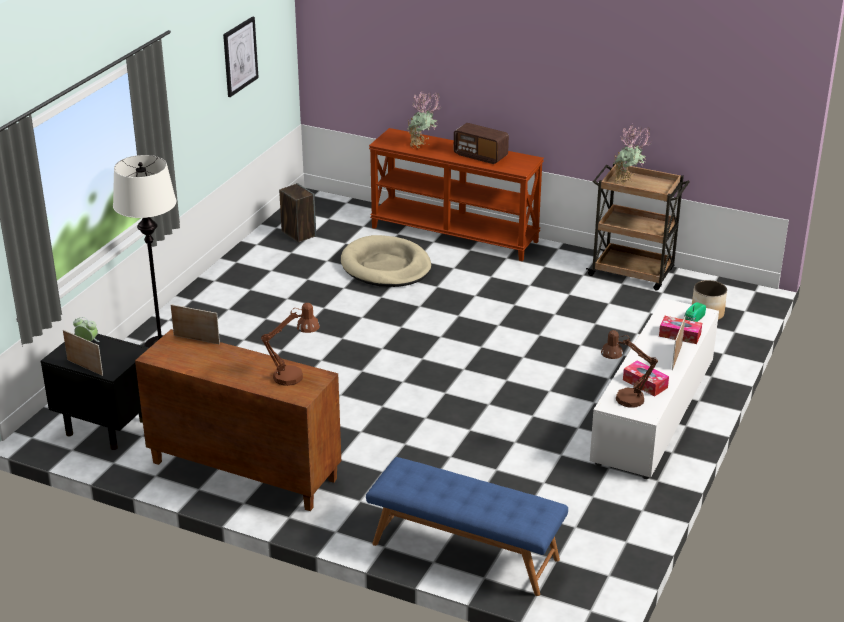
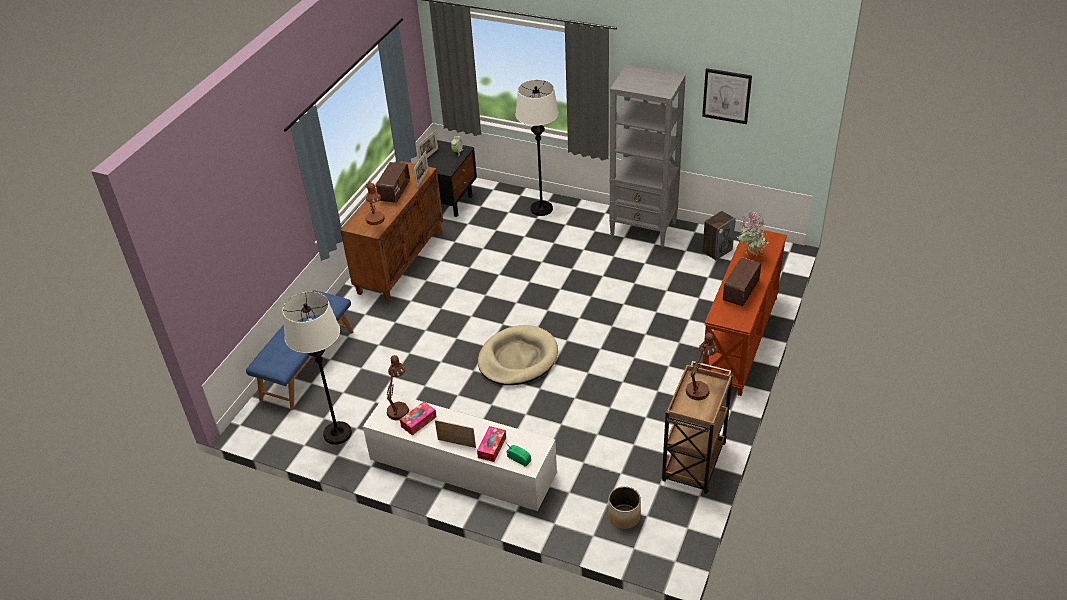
camera: 90 degrees right, 10 degrees up
(221, 362) = (394, 192): none -> radio
(239, 275) = (644, 229): none -> grey bookcase
(386, 266) = (673, 303): beige dog bed -> beige dog bed (517, 358)
(603, 513) = (337, 433): none -> white floor lamp
(628, 183) = (699, 388): potted plant -> brown table lamp

